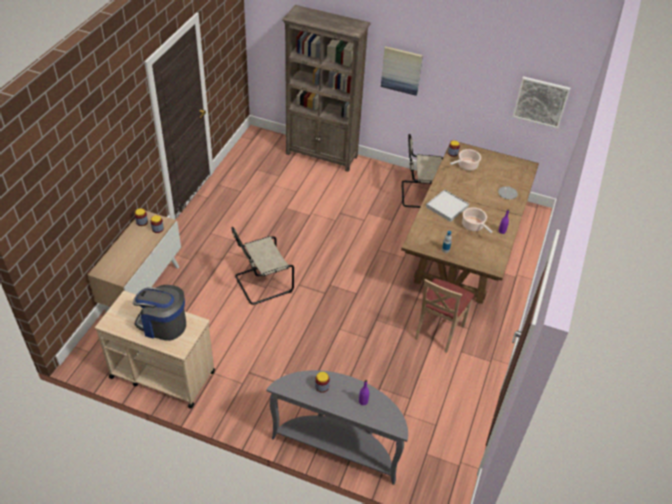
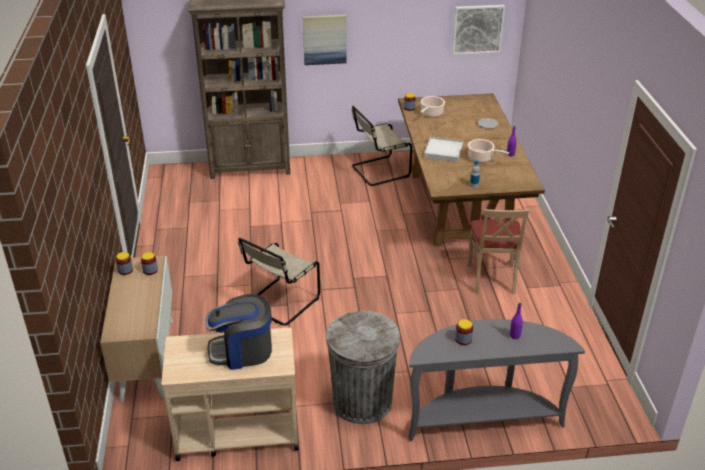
camera: 25 degrees left, 10 degrees down
(262, 391) = (362, 401): none -> grey trash can

